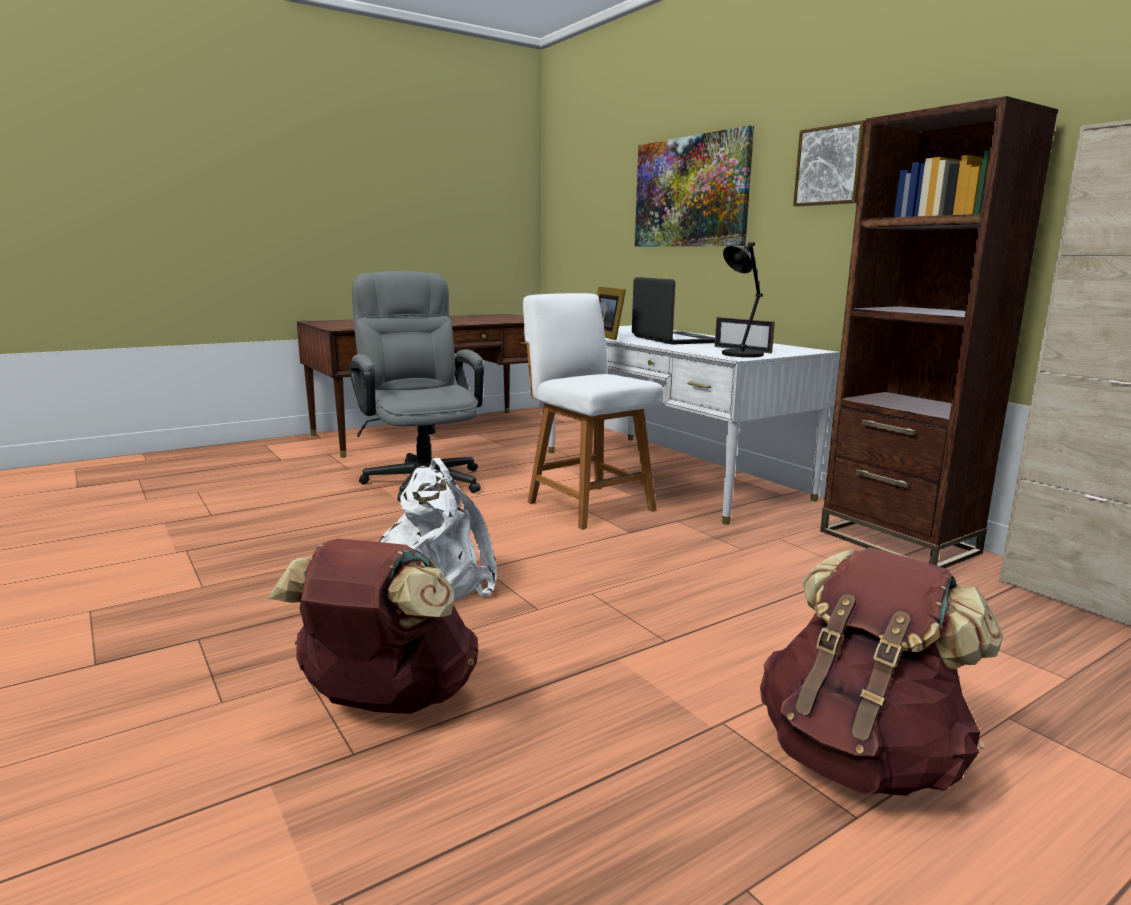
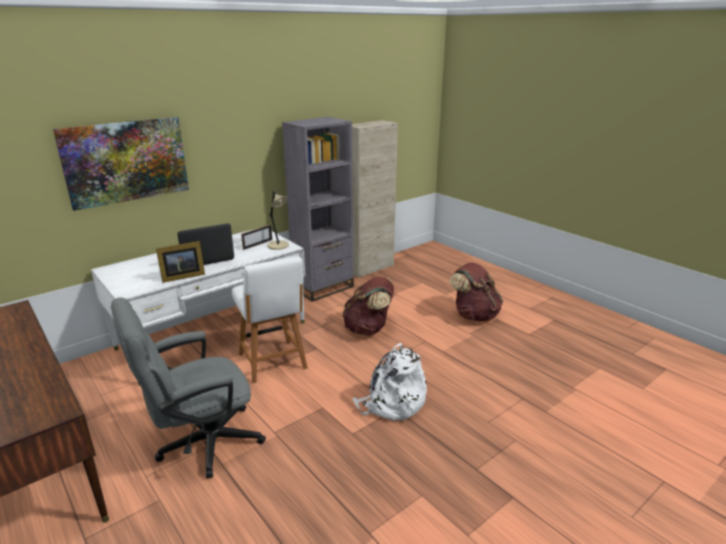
camera: 95 degrees left, 10 degrees up
(385, 702) = (493, 397): brown backpack -> brown backpack (369, 329)
(588, 505) = (273, 362): white chair -> white chair turned 75 degrees counterclockwise
(740, 354) = (279, 246): black table lamp -> beige table lamp
(832, 166) = (236, 139): picture -> none
(898, 542) = (323, 288): brown bookcase -> grey bookcase

